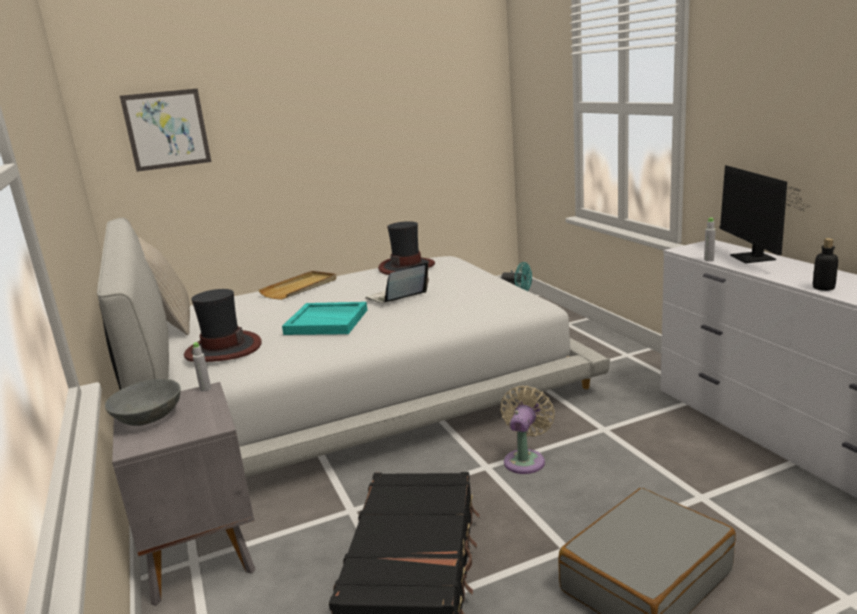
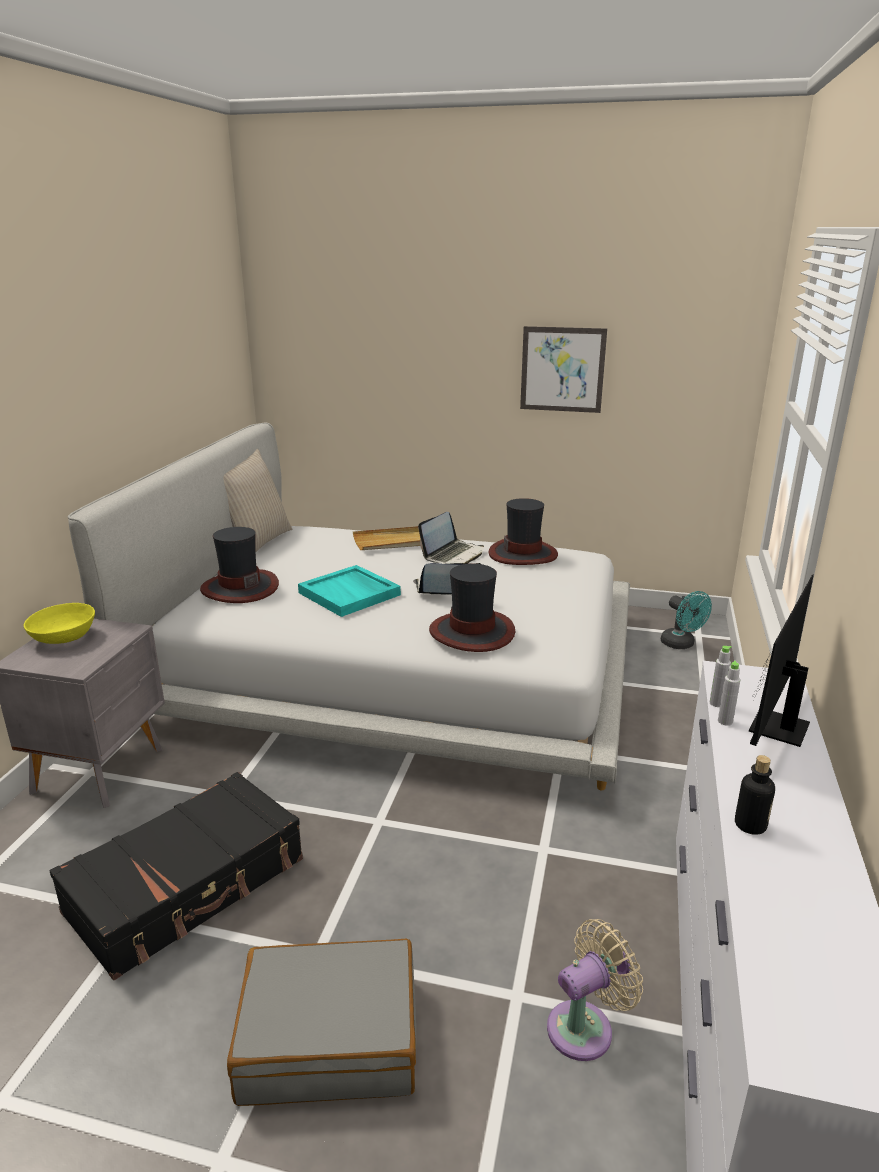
camera: 35 degrees right, 5 degrees up
(148, 418) = (64, 637): grey bowl -> yellow bowl
(167, 129) = (330, 340): picture -> picture (562, 369)
(205, 389) = (132, 628): grey bottle -> grey bottle (725, 721)
(359, 281) = (453, 555): none -> laptop
(458, 309) = (472, 632): none -> hat
(525, 459) = (421, 835): beige fan -> beige fan (585, 1027)

